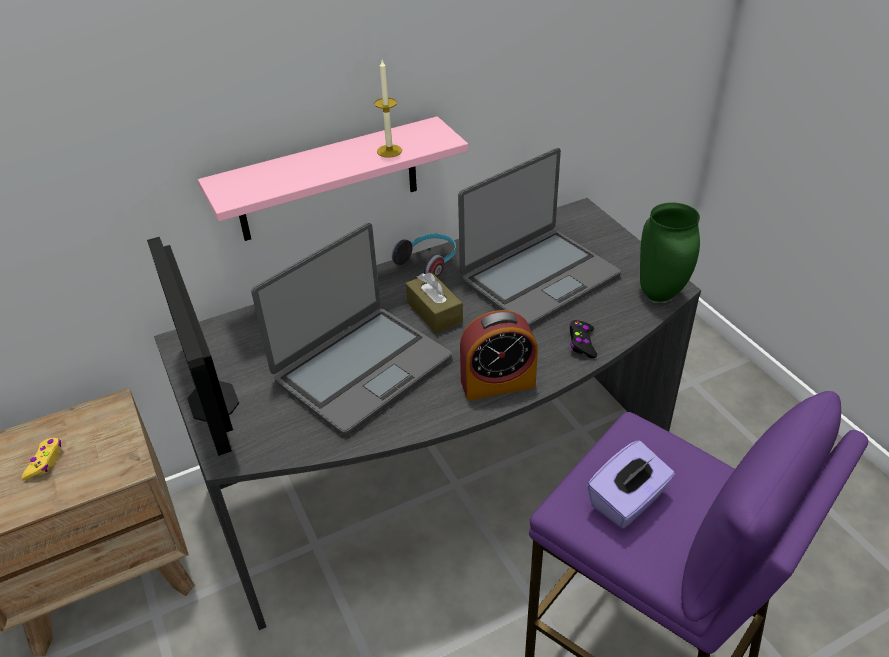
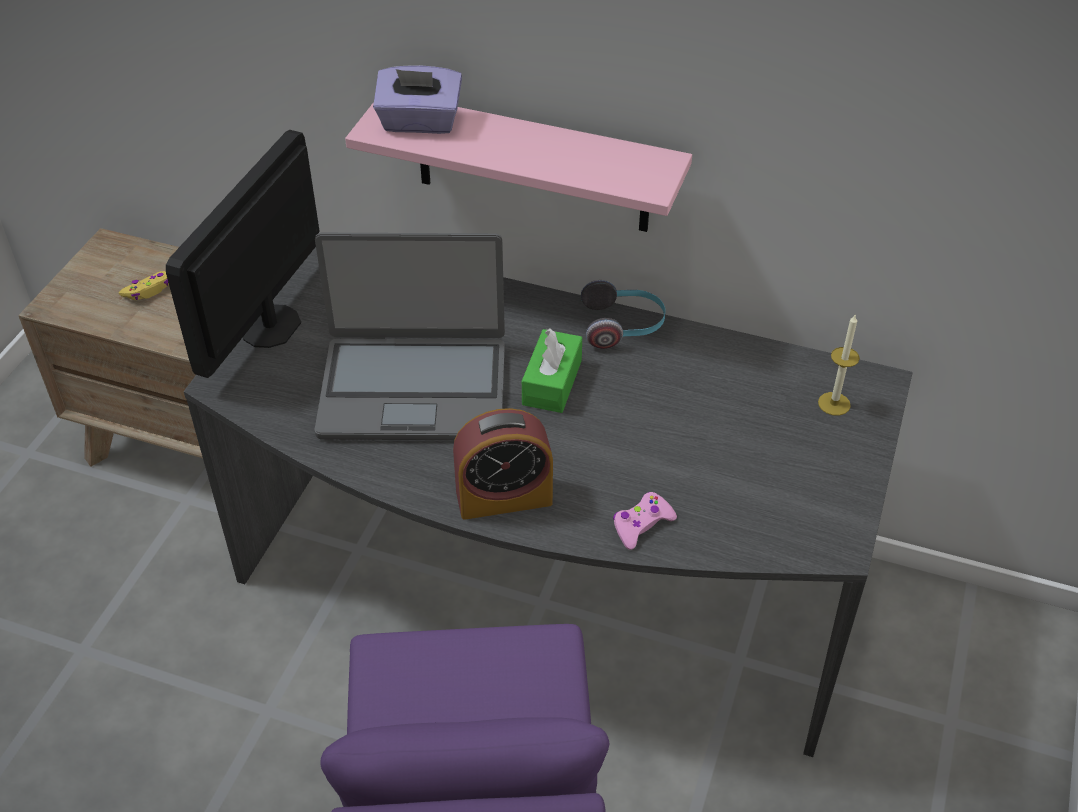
camera: 45 degrees right, 5 degrees up
(389, 151) = (578, 166): candle -> candle (834, 404)
(434, 312) = (552, 382): brown tissue box -> green tissue box
(497, 383) = (504, 497): alarm clock -> alarm clock turned 45 degrees counterclockwise
(538, 278) = (706, 424): laptop -> none
(582, 343) = (641, 525): black game controller -> pink game controller
(627, 501) = (436, 696): purple tissue box -> purple tissue box (419, 123)
(659, 295) = (806, 542): green vase -> none

